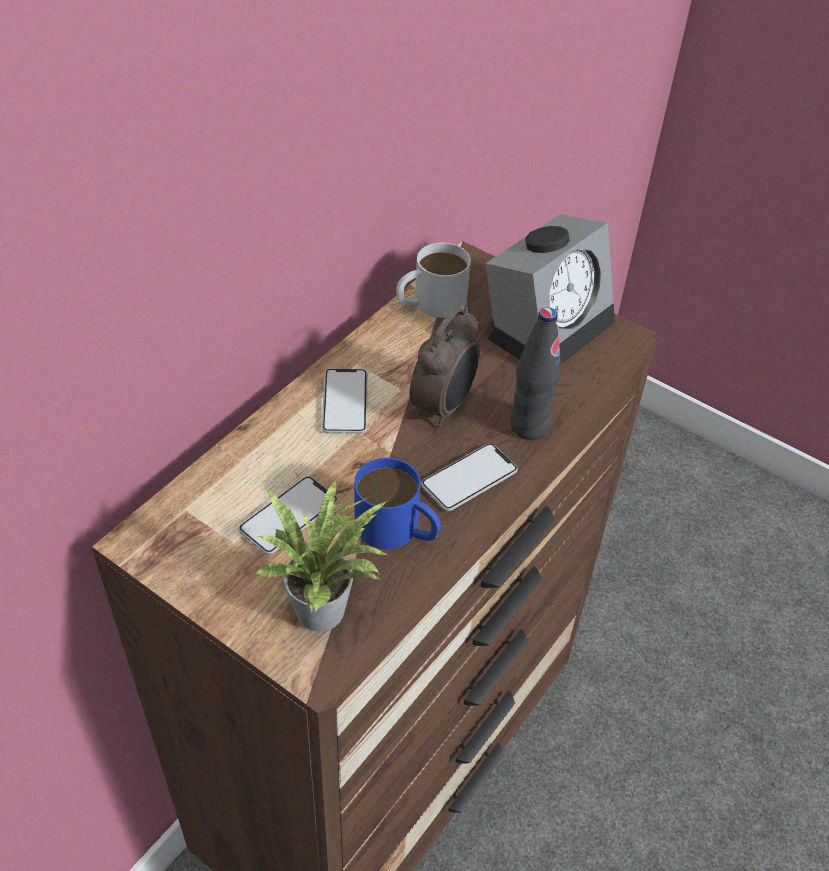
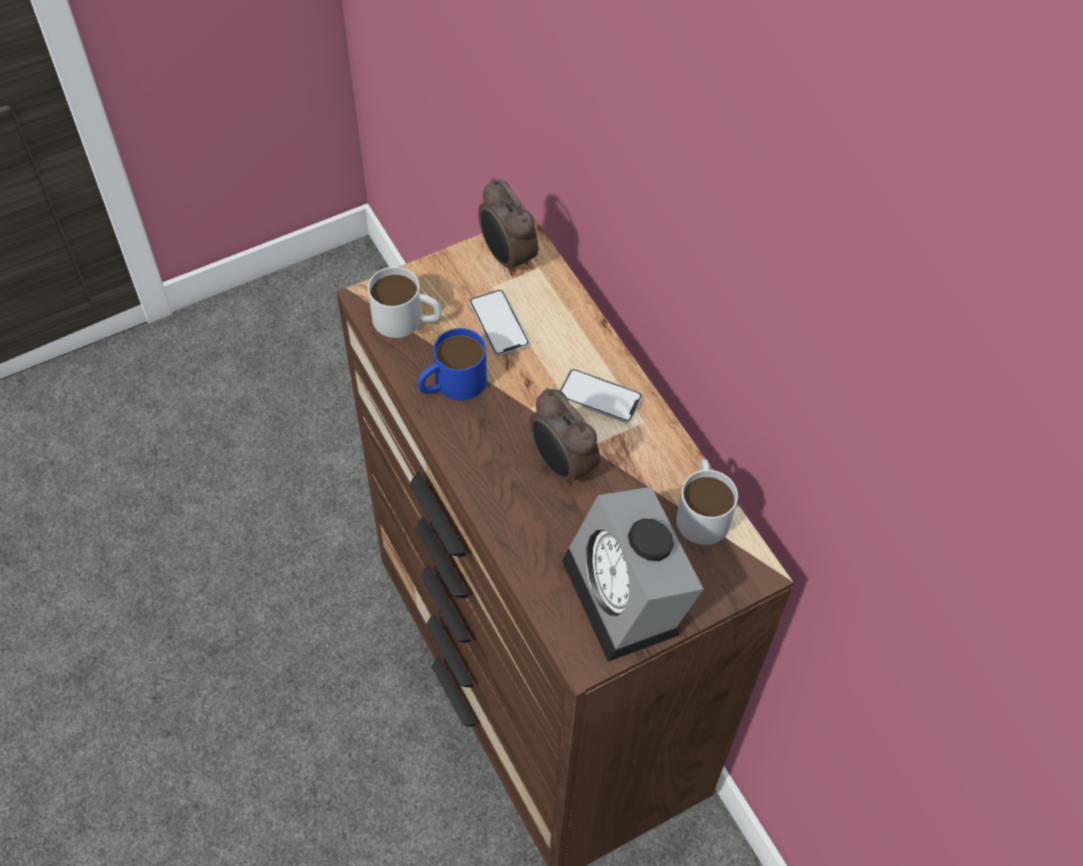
camera: 115 degrees right, 10 degrees up
(180, 544) = (506, 257): none -> alarm clock
(327, 609) = (407, 320): potted plant -> white mug
(469, 478) = (475, 449): phone -> none
(529, 426) = (509, 518): black bottle -> none

